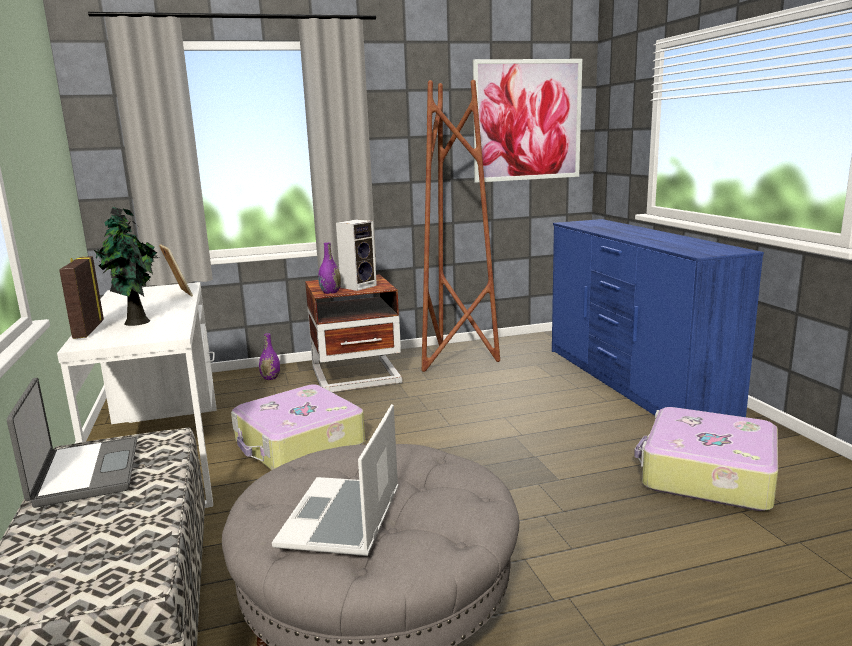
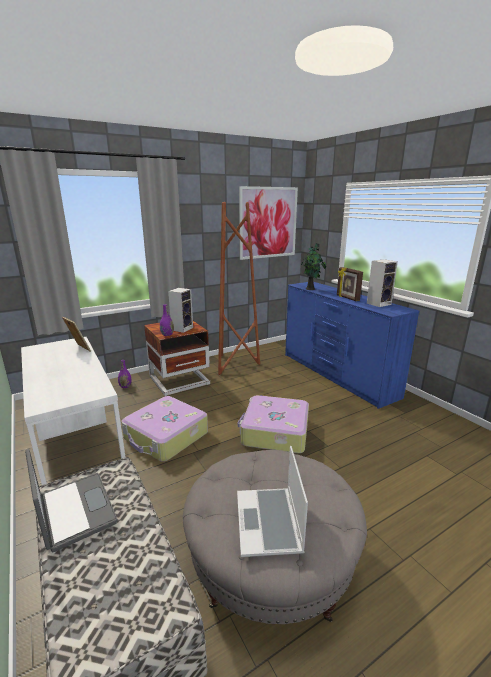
camera: 15 degrees left, 5 degrees up
(87, 330) = (33, 391): picture frame -> picture frame (347, 298)
(138, 322) = (67, 380): potted plant -> potted plant (311, 289)
(693, 243) = (379, 303): none -> speaker
(706, 474) = (399, 433): suitcase -> suitcase (274, 432)

